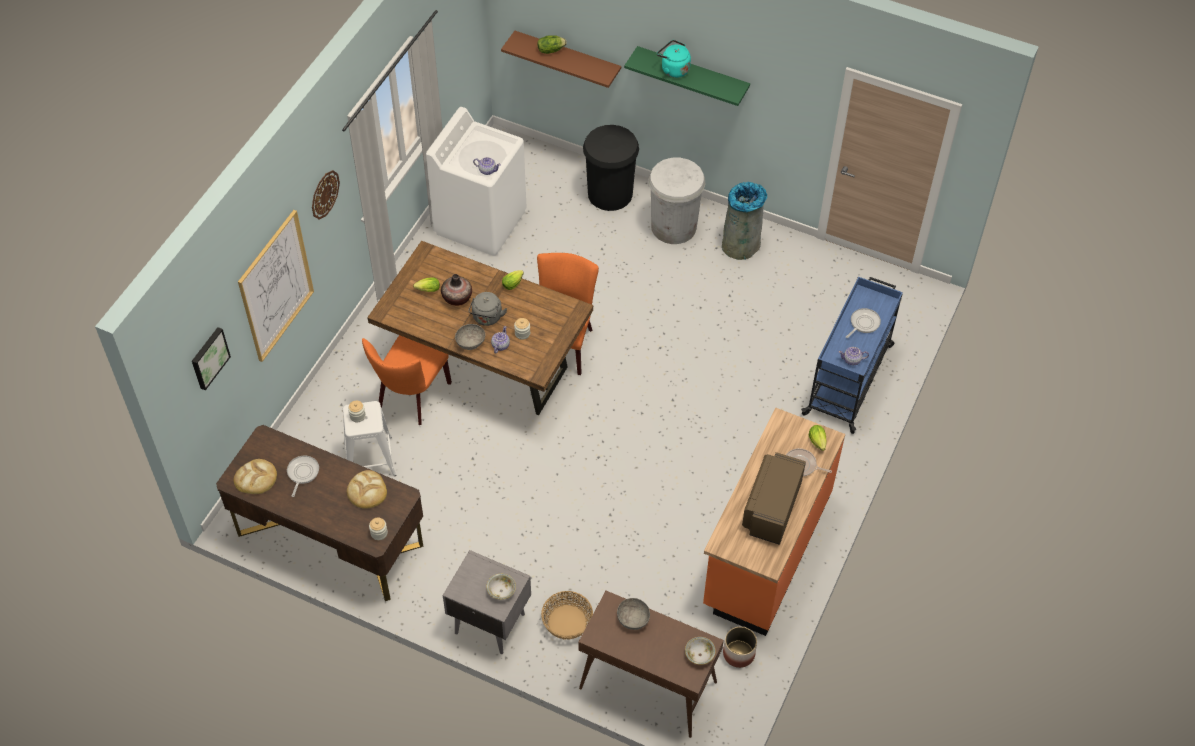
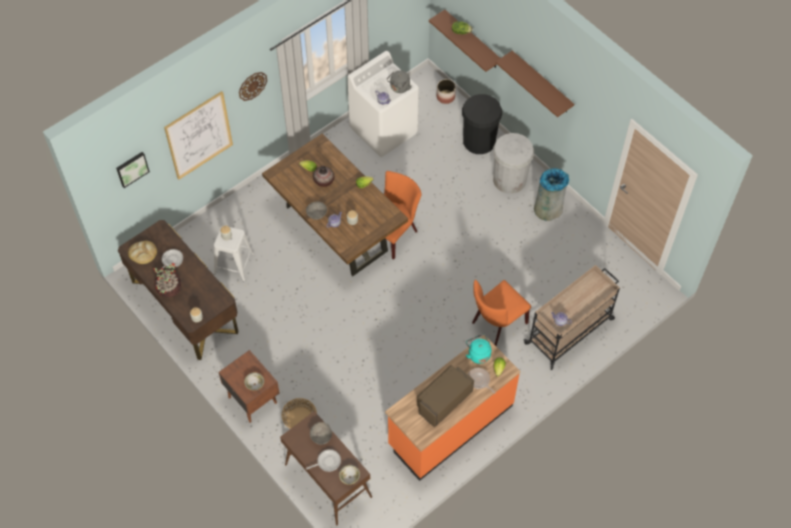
camera: 25 degrees right, 5 degrees up
(318, 511) = (168, 288): none -> potted plant
(367, 491) = (203, 287): bread -> none
(411, 398) = (279, 234): orange chair -> orange chair (496, 324)
(487, 318) = (335, 201): grey kettle -> grey kettle (399, 88)
(489, 622) = (252, 399): grey nightstand -> brown nightstand
(673, 69) = (527, 75): turquoise kettle -> turquoise kettle (478, 354)
(692, 74) = (541, 83): green shelf -> brown shelf
(739, 653) = (396, 485): planter -> planter (446, 97)
(849, 379) = (570, 331): blue cart -> beige cart
(863, 323) = (582, 299): frying pan -> frying pan (327, 462)

